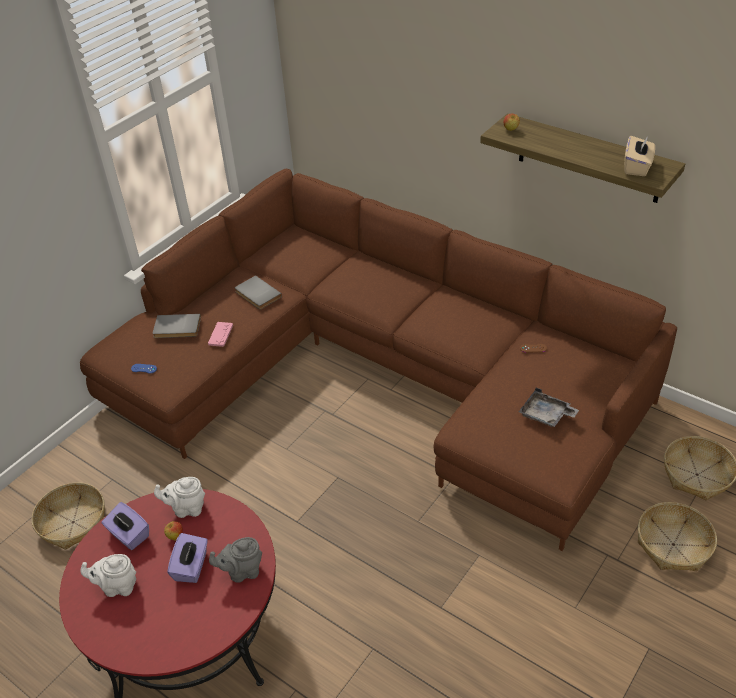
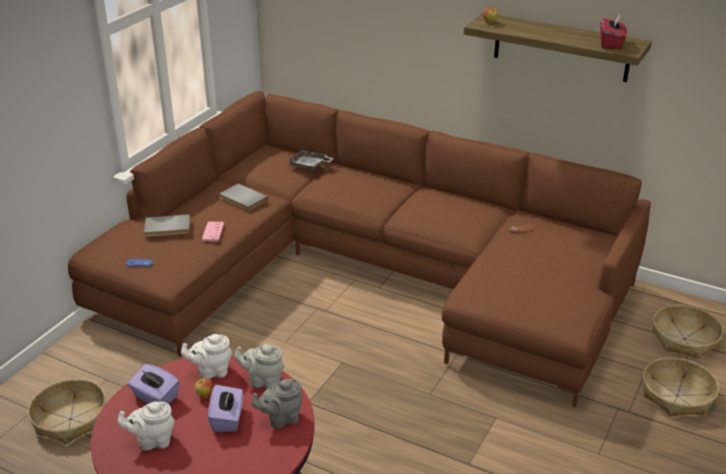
camera: 10 degrees left, 10 degrees down
(233, 523) = (263, 380): none -> grey teapot
(546, 415) = (546, 278): grey tray -> grey tray (309, 165)
(637, 167) = (611, 44): beige tissue box -> red tissue box

